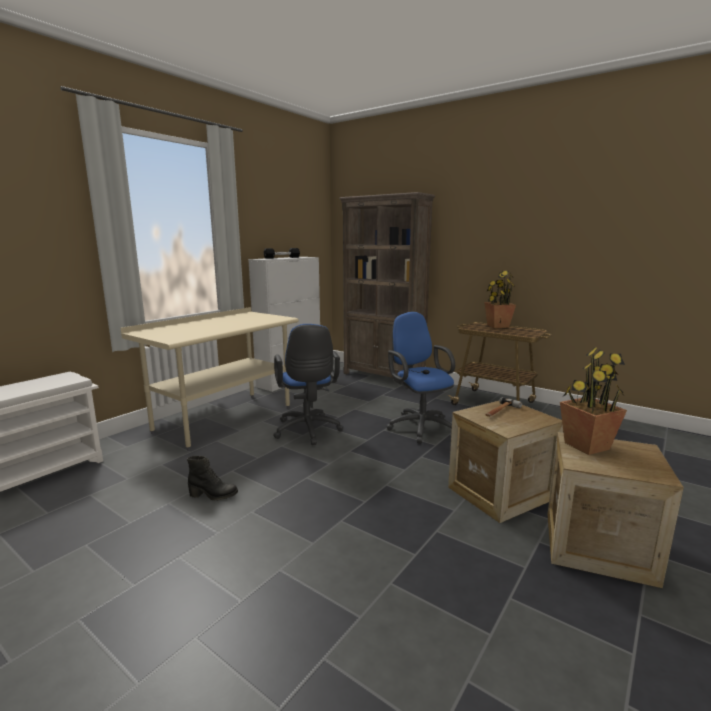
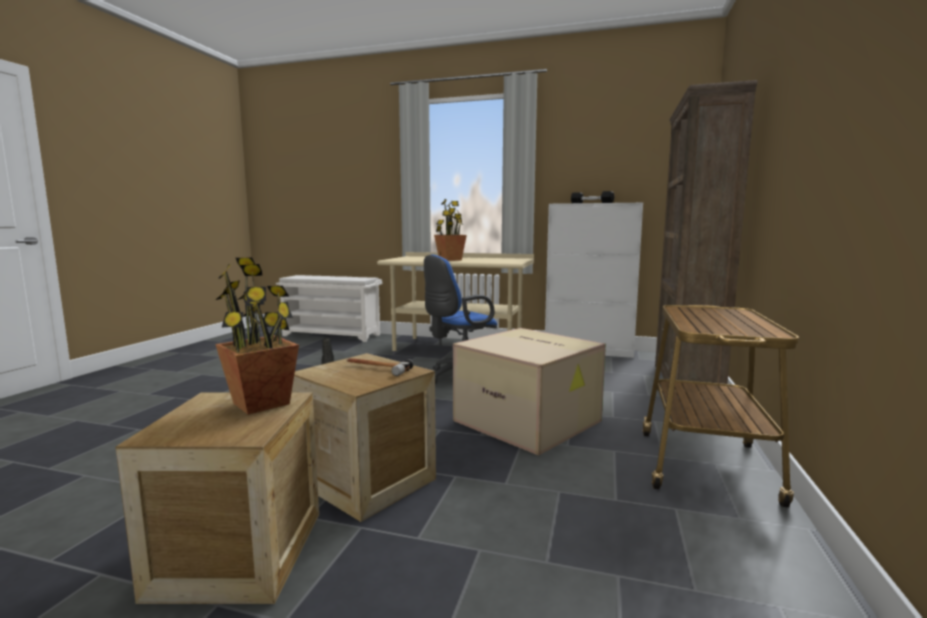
camera: 70 degrees right, 5 degrees down
(419, 426) = (529, 421): blue office chair -> cardboard box
(497, 326) = (739, 316): potted plant -> potted plant (450, 260)

